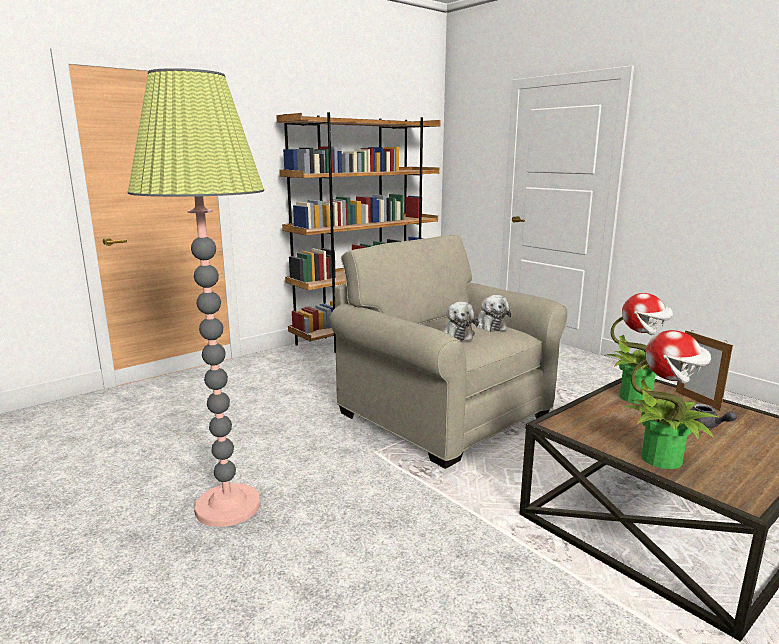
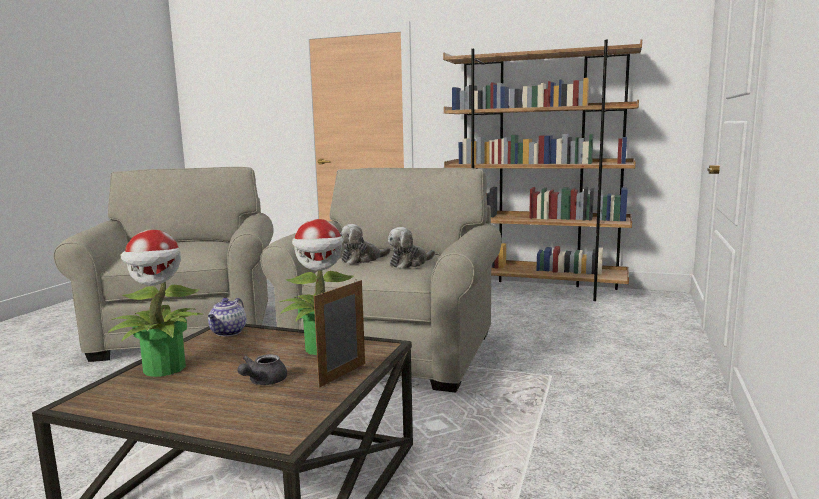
camera: 60 degrees right, 5 degrees down
(228, 506) = (189, 331): floor lamp -> beige armchair
(572, 423) = (228, 332): none -> teapot

